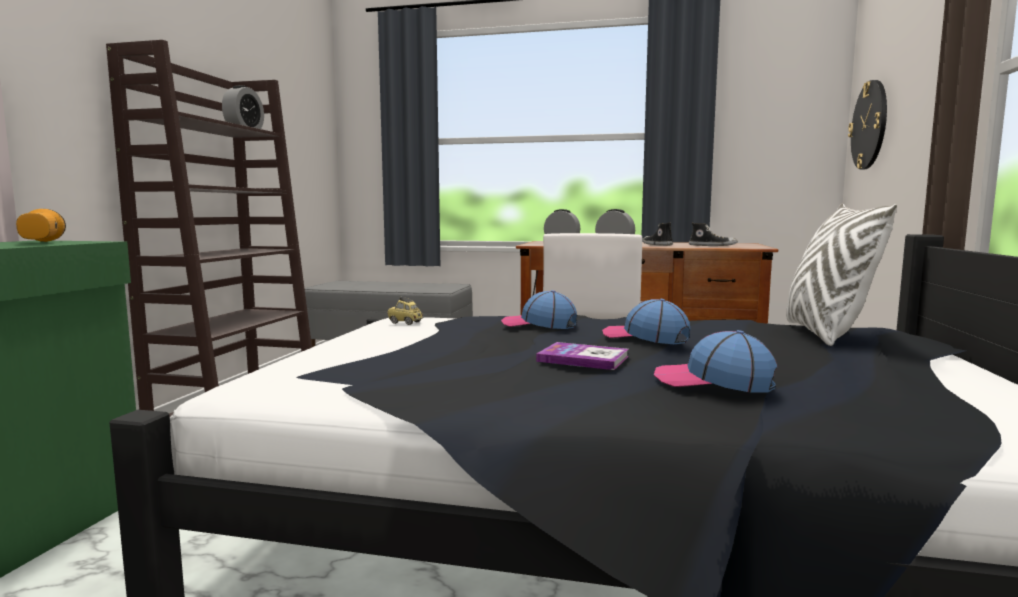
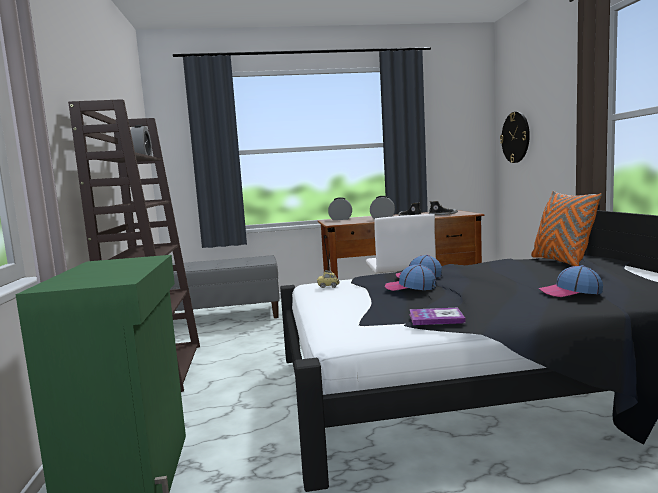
camera: 20 degrees left, 0 degrees up
(42, 242) = (125, 262): flashlight -> none
(583, 359) = (492, 291): book -> book (436, 318)
(644, 337) = (493, 275): cap -> cap (410, 287)
(825, 334) = (561, 261): white pillow -> orange pillow

